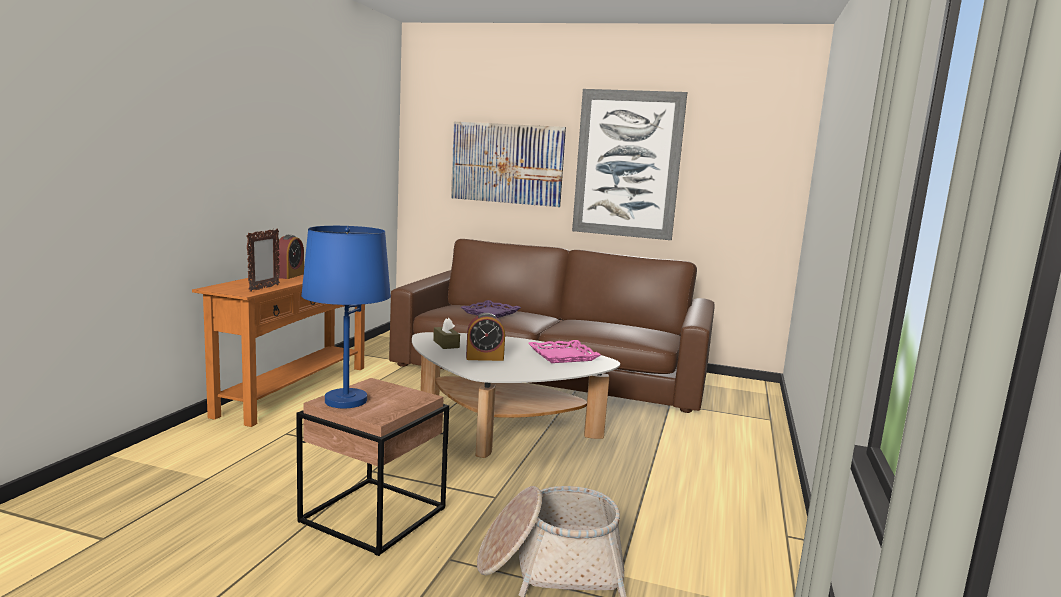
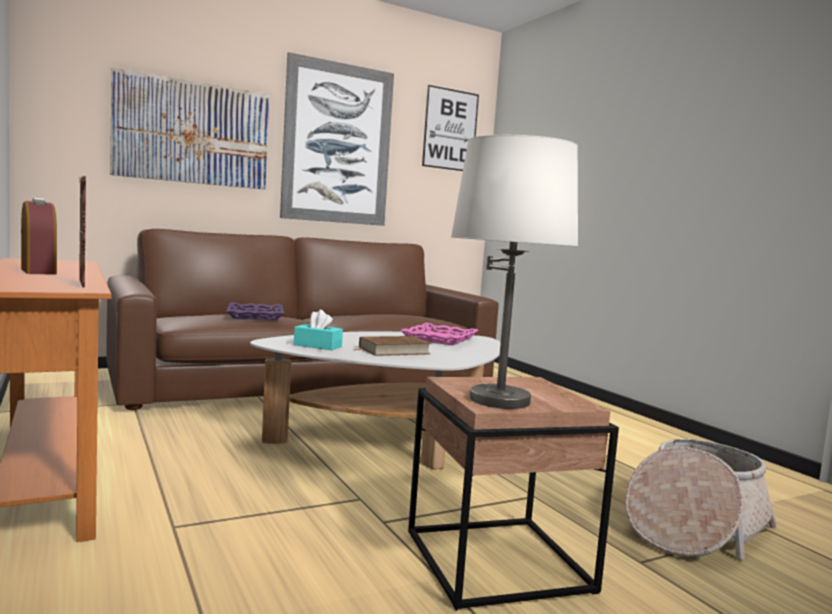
camera: 45 degrees left, 5 degrees down
(346, 401) = (500, 400): blue table lamp -> white table lamp
(446, 344) = (317, 346): brown tissue box -> turquoise tissue box
(484, 358) = (393, 350): alarm clock -> brown book
(755, 141) = (450, 129): none -> picture

